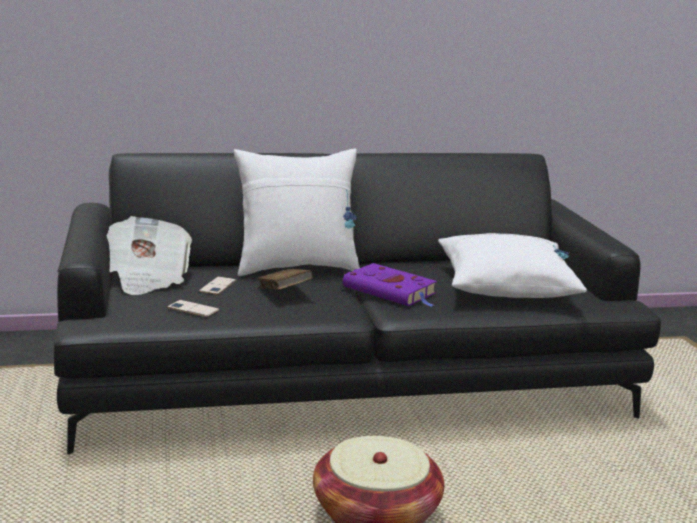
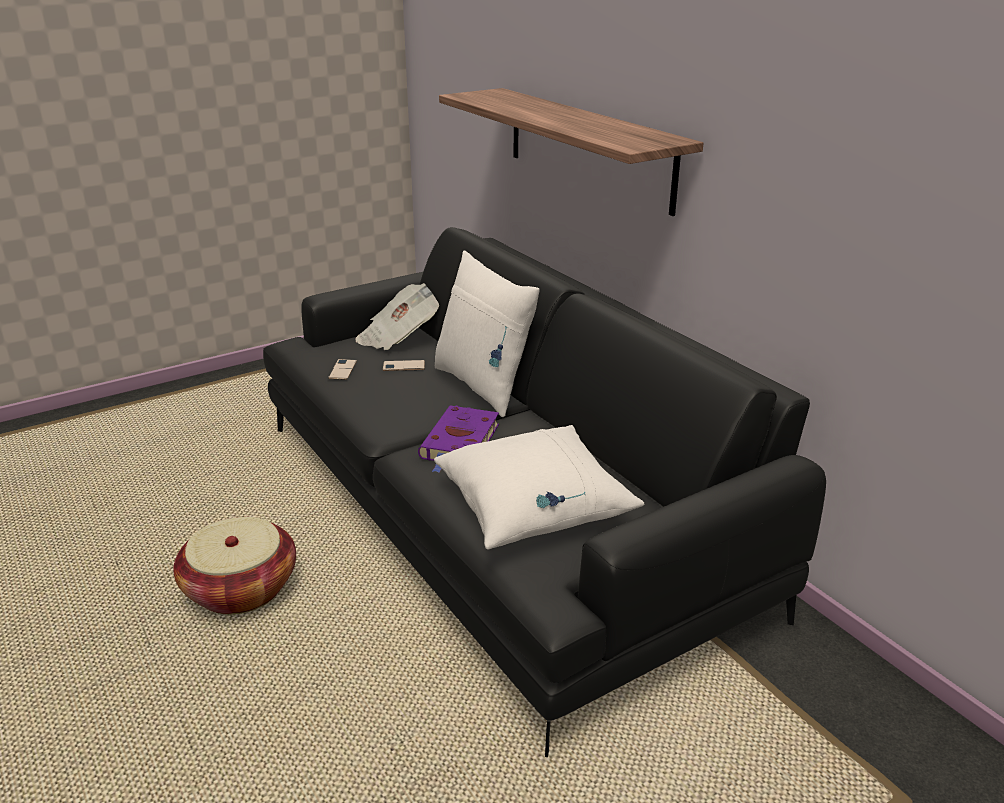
camera: 70 degrees right, 10 degrees up
(257, 41) = (588, 148): none -> shelf
(284, 293) = (411, 395): brown book -> none

